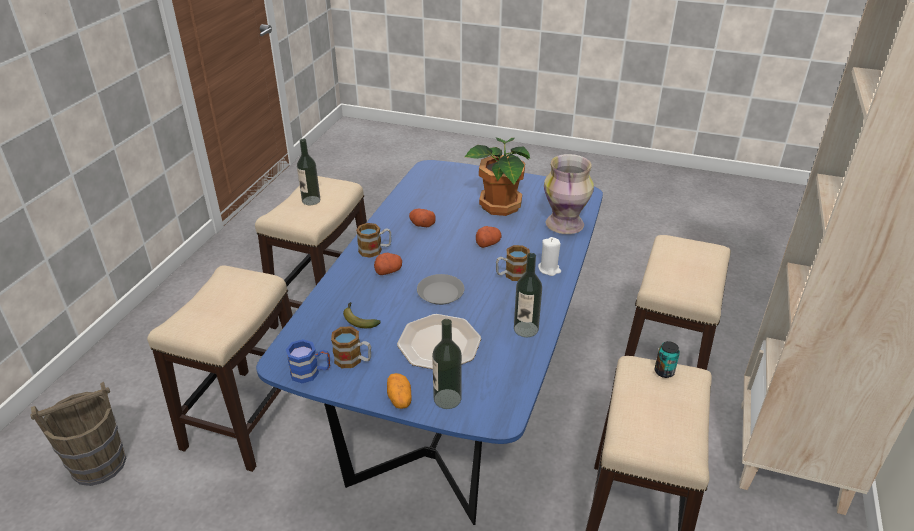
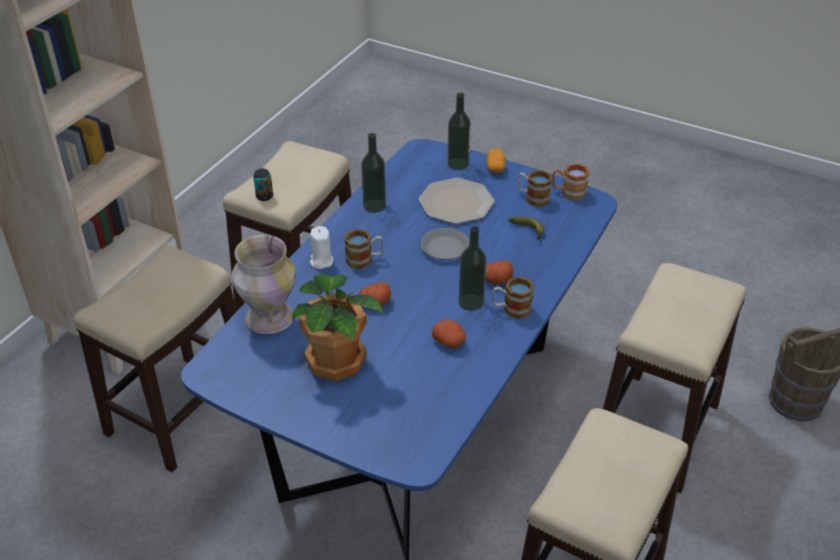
camera: 170 degrees left, 5 degrees up
(311, 200) = (611, 478): bottle -> bottle (471, 302)
(311, 373) = (568, 192): blue mug -> brown mug

